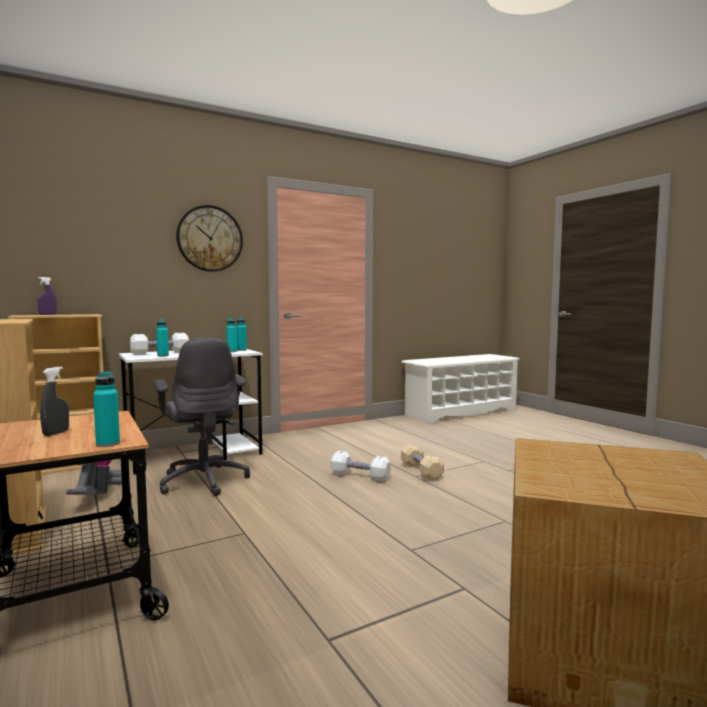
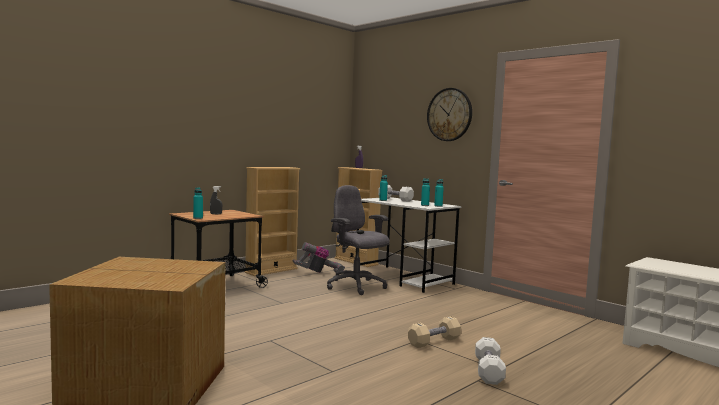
camera: 75 degrees right, 0 degrees up
(204, 480) = (356, 286): grey office chair -> grey office chair turned 90 degrees clockwise
(360, 476) = (400, 322): white dumbbell -> white dumbbell (488, 371)

